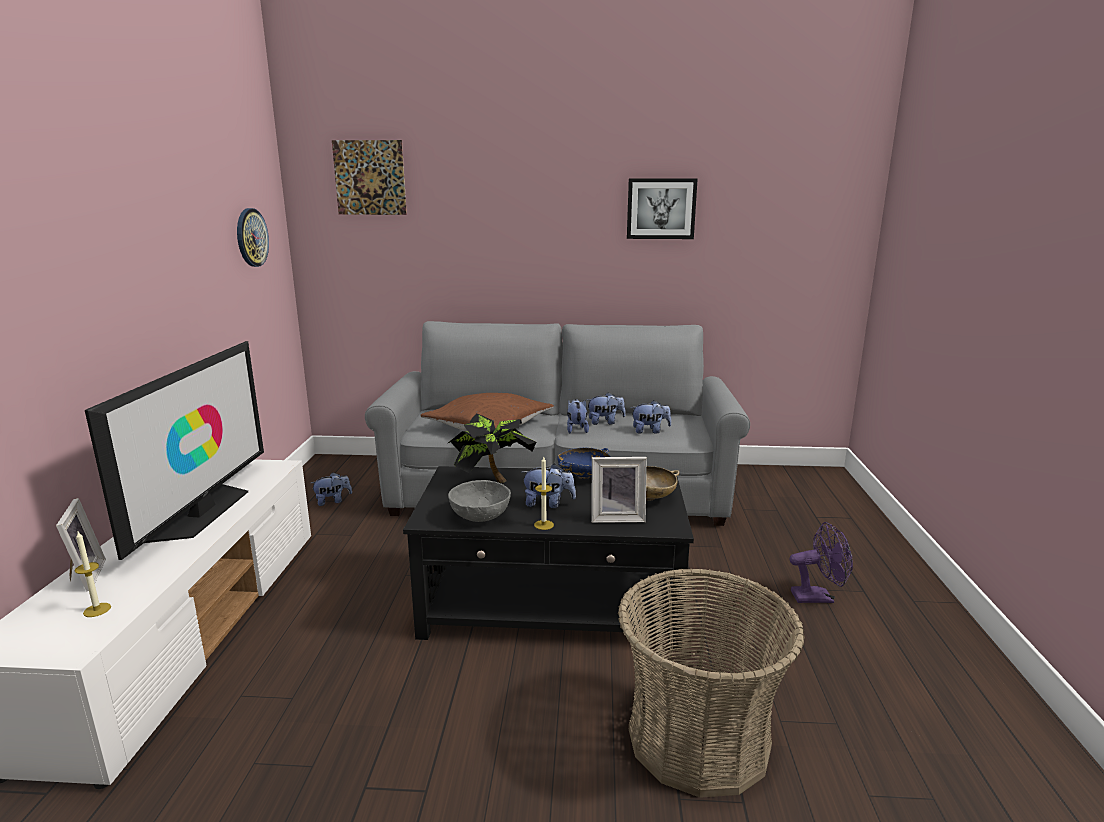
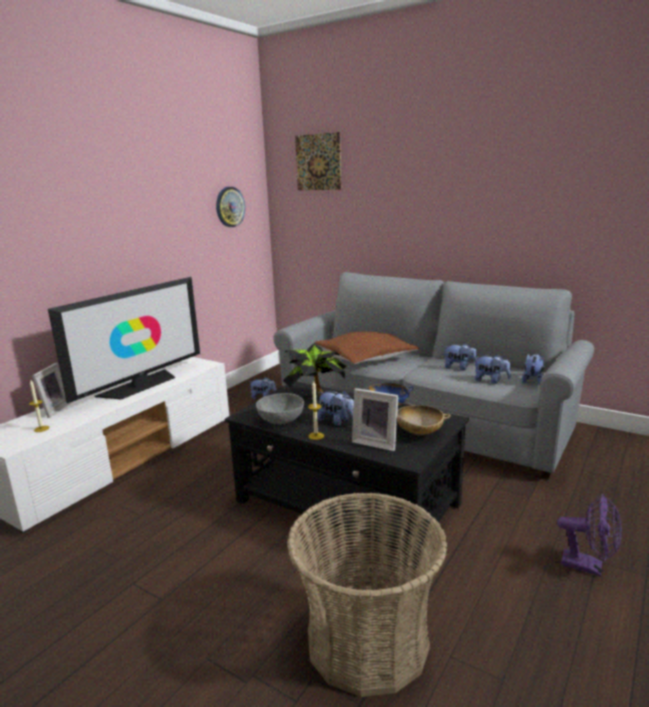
camera: 30 degrees right, 0 degrees up
(576, 429) = (428, 370): plush toy -> plush toy (532, 381)
(661, 208) = (545, 180): picture -> none

